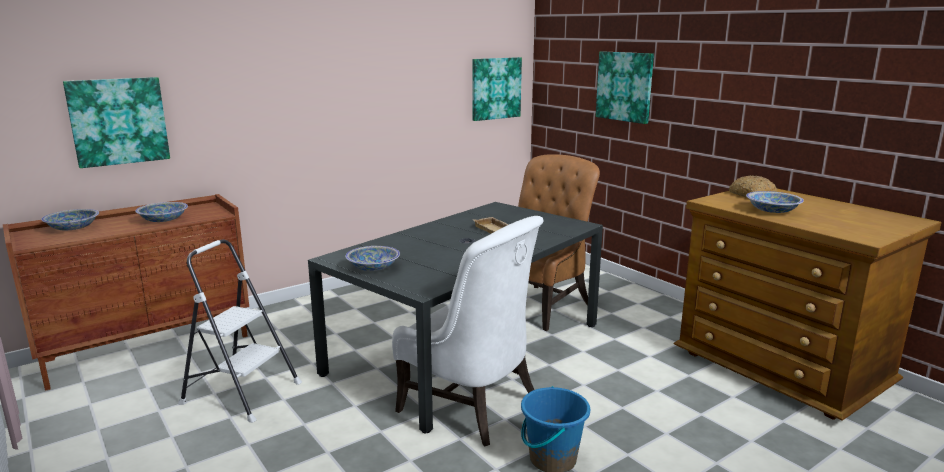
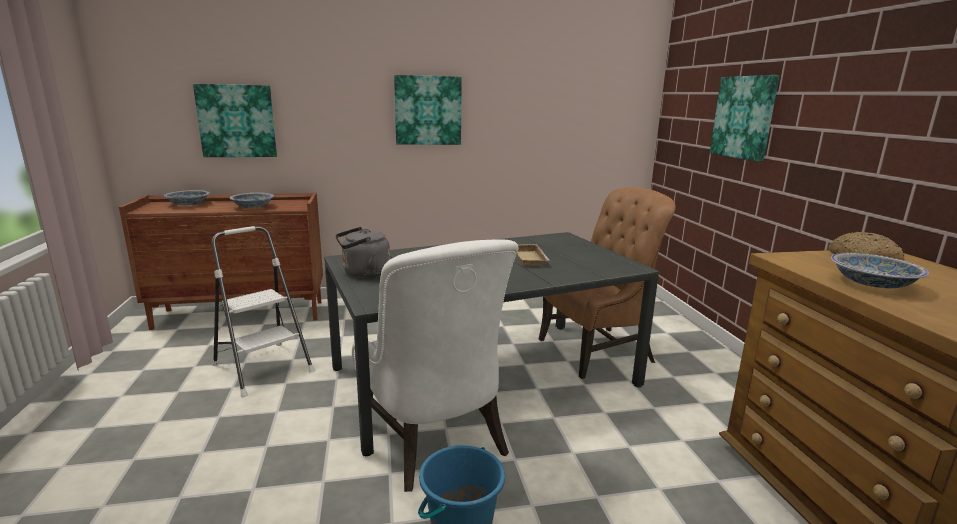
camera: 25 degrees right, 0 degrees up
(373, 268) = (363, 273): bowl -> grey kettle
(495, 88) = (612, 119): picture -> picture (428, 110)

